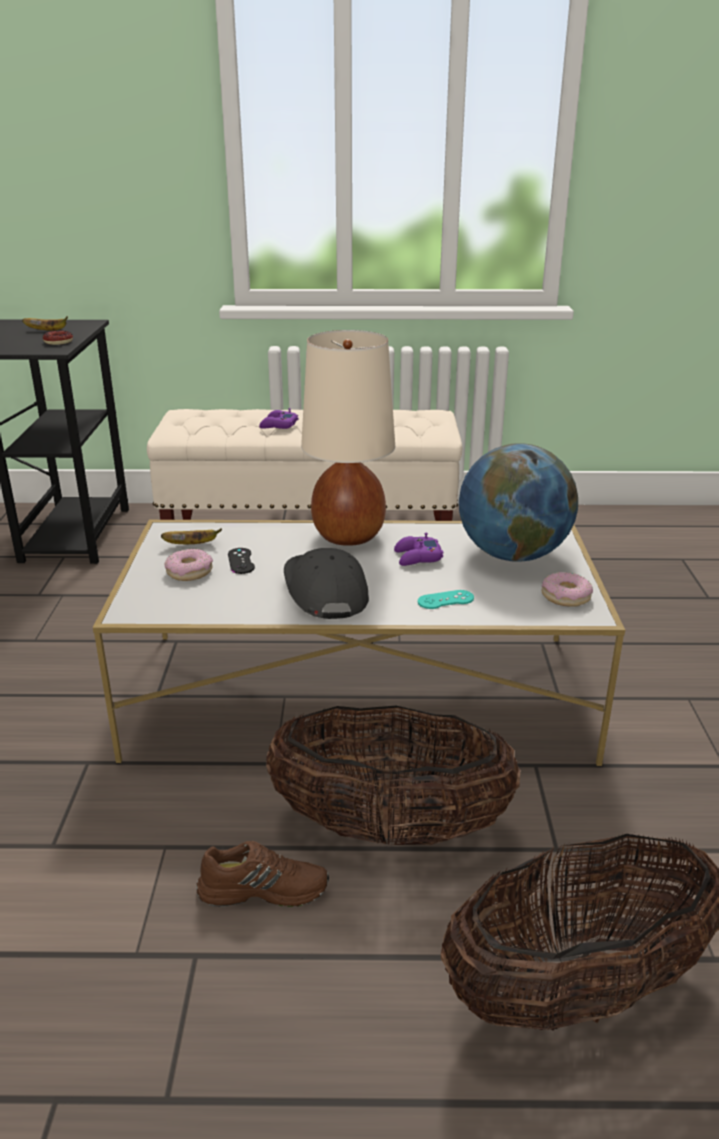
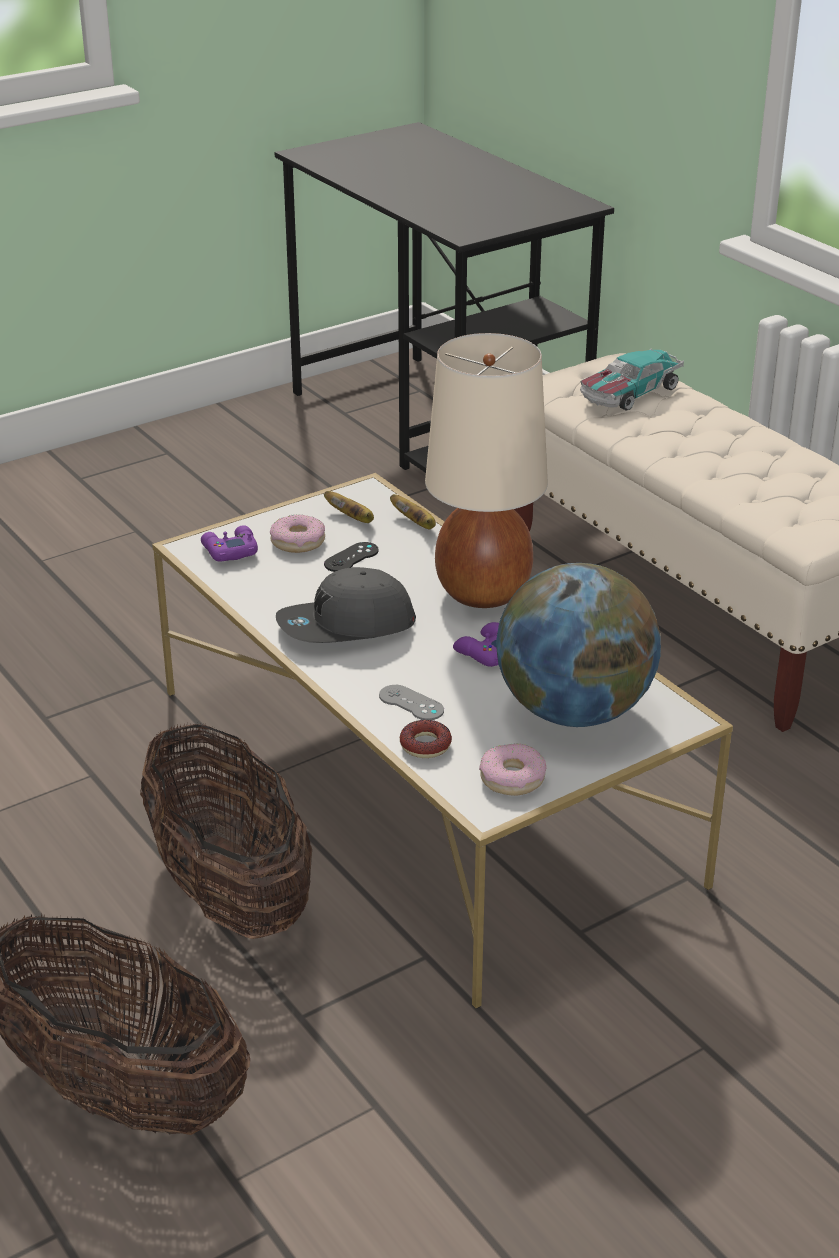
camera: 55 degrees right, 5 degrees up
(48, 330) = (520, 203): banana -> banana (416, 523)
(58, 342) = (491, 225): donut -> donut (425, 745)
(223, 420) = (629, 393): none -> toy car
(263, 888) = (90, 852): brown shoe -> none
(278, 425) = (664, 428): purple game controller -> purple game controller (229, 550)
(324, 591) = (346, 627): grey cap -> grey cap turned 150 degrees counterclockwise
(445, 600) = (411, 703): turquoise game controller -> grey game controller

